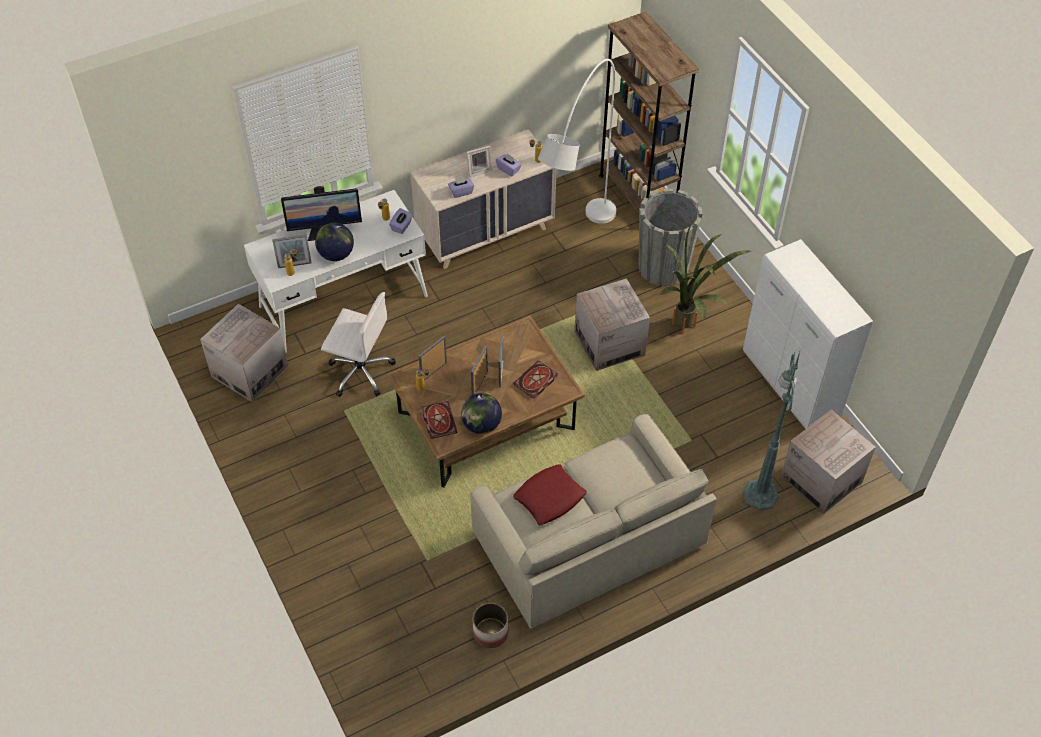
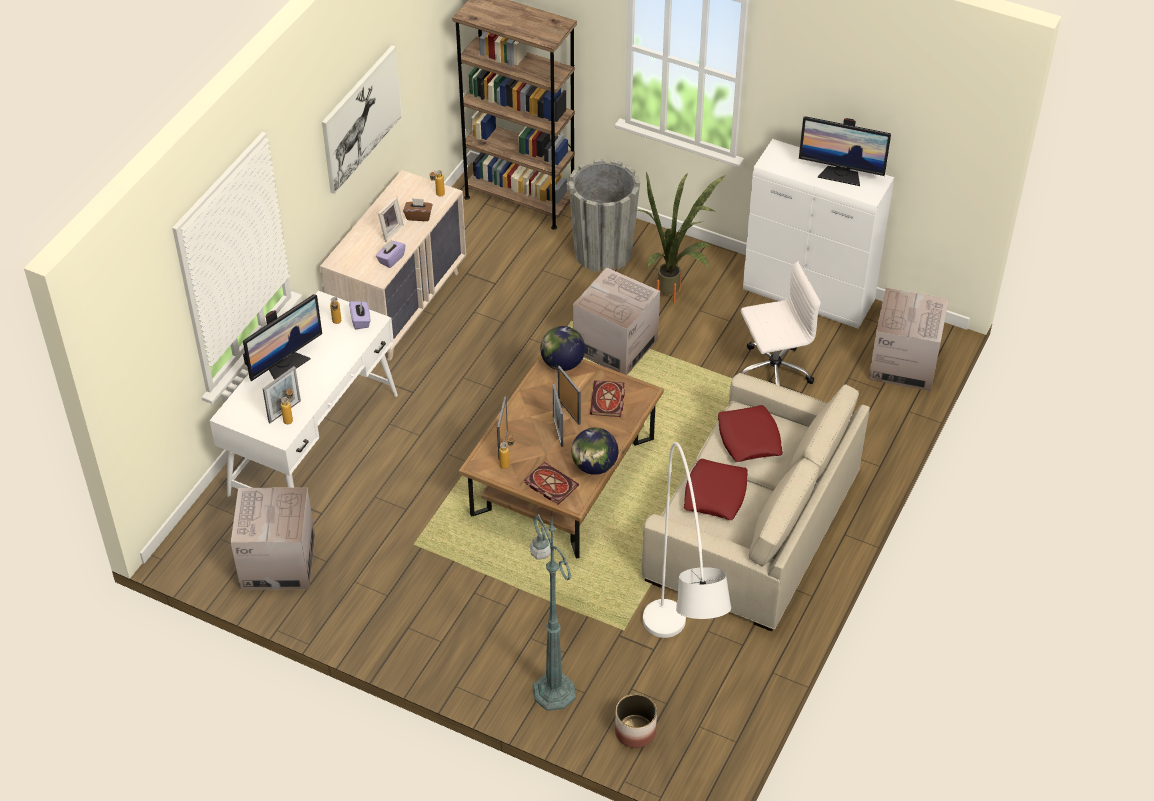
camera: 35 degrees left, 5 degrees down
(336, 255) = (319, 380): globe -> globe (563, 364)
(360, 371) = (395, 500): white office chair -> white office chair (772, 372)
(485, 72) = (361, 118): none -> picture
(490, 633) = (740, 657): planter -> planter (635, 732)
(508, 169) = (418, 216): purple tissue box -> brown tissue box
(575, 250) = (506, 278): white floor lamp -> white floor lamp (678, 687)
(613, 470) = (749, 439): none -> red pillow
(760, 493) = (864, 402): green floor lamp -> green floor lamp (553, 690)
(829, 296) = (841, 174): none -> monitor

